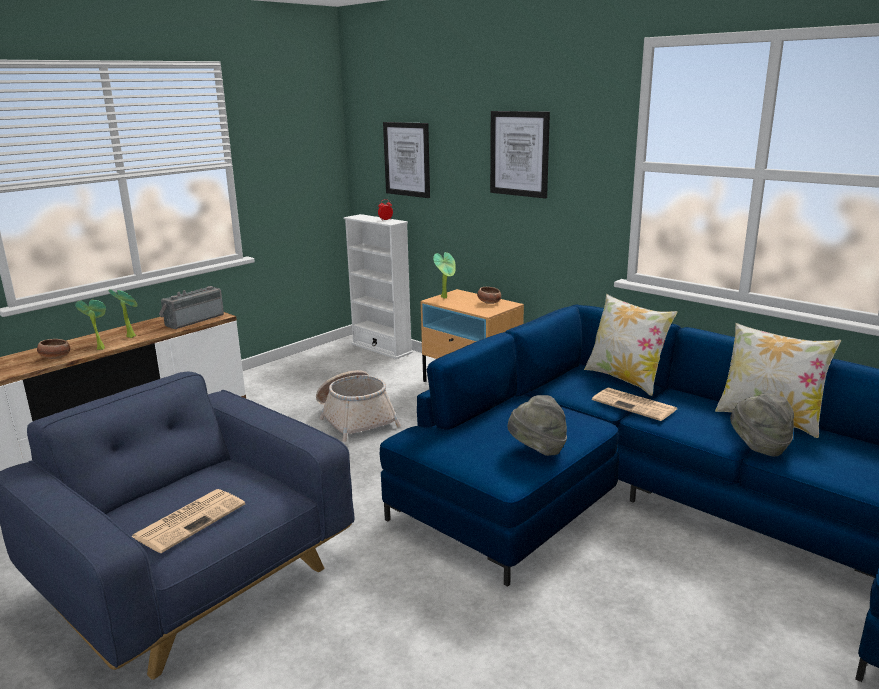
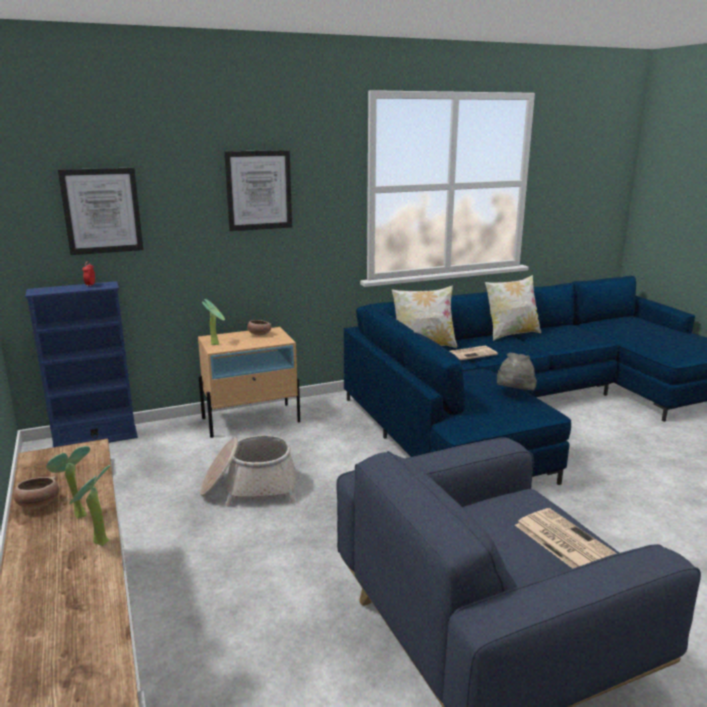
camera: 65 degrees left, 0 degrees up
(55, 358) = (86, 587): bowl -> bowl (38, 504)
(193, 320) = (78, 465): radio -> none
(381, 348) = (95, 439): white bookcase -> blue bookcase
(758, 447) = (544, 345): grey hat -> none

